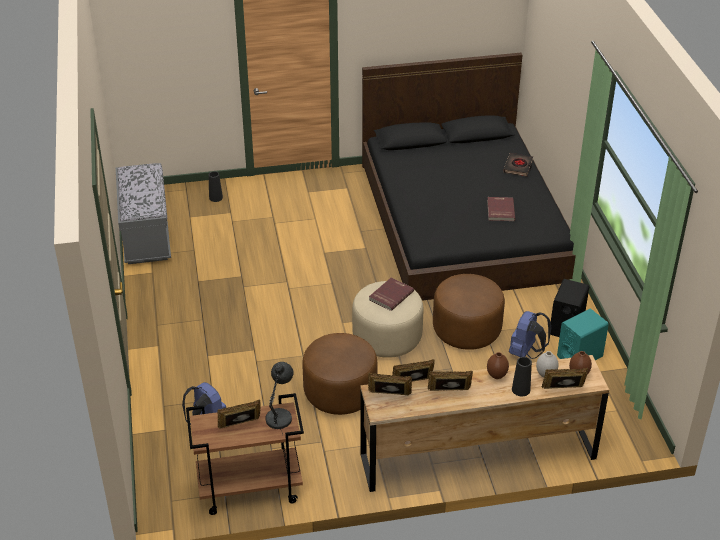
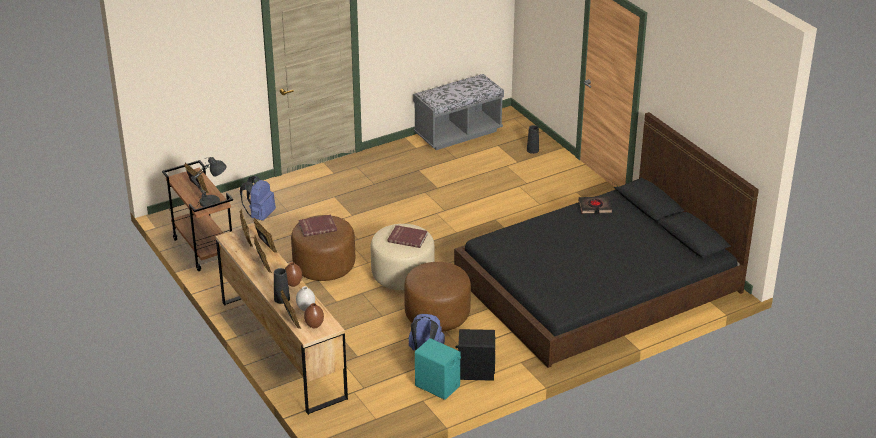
camera: 70 degrees right, 5 degrees down
(500, 210) = (571, 273): red book -> red book (317, 227)
(518, 167) = (654, 272): black book -> black book (595, 207)

